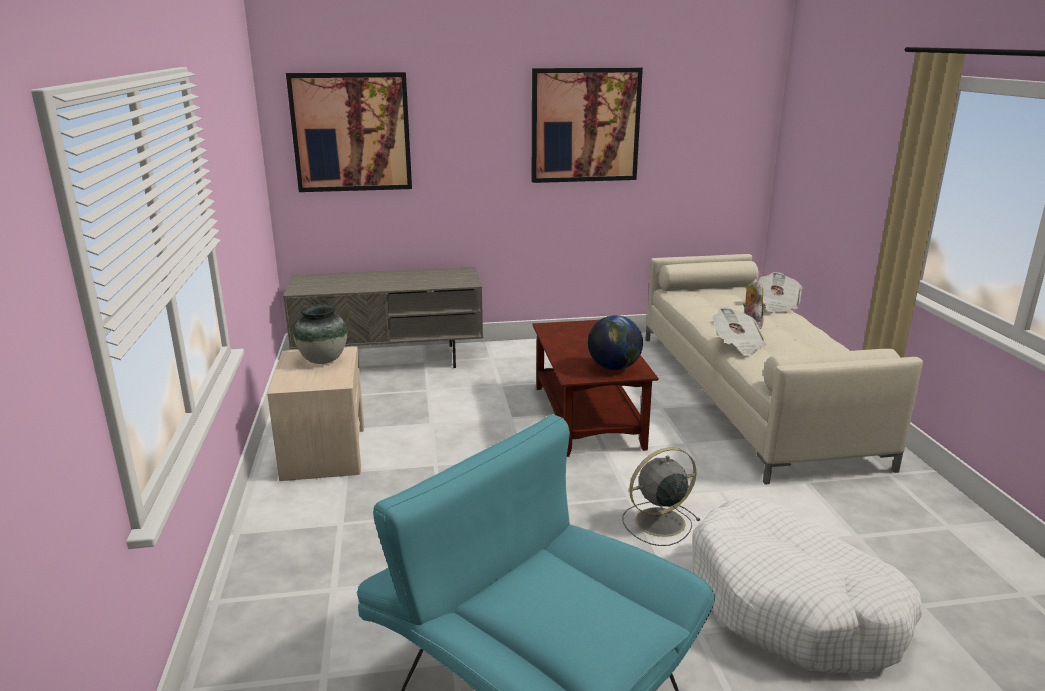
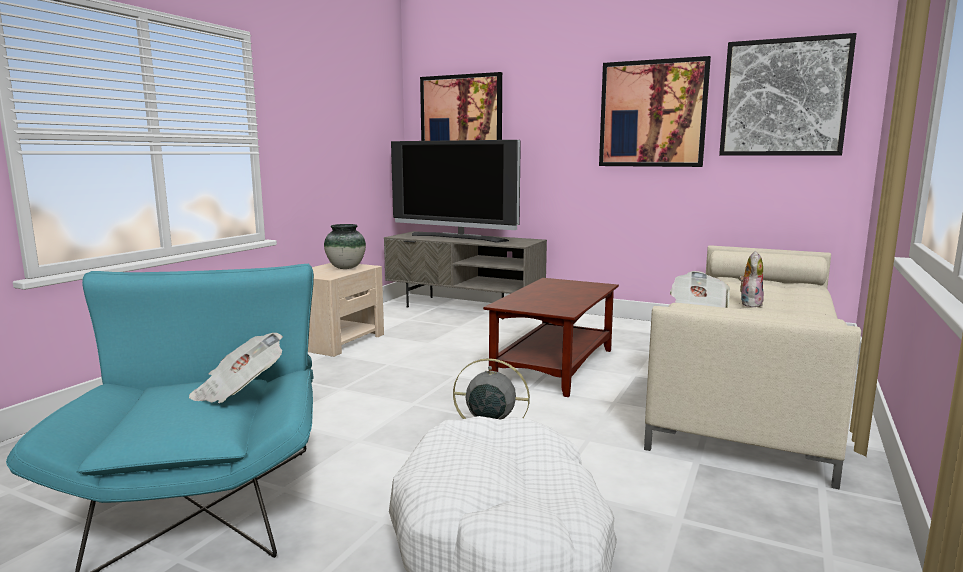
camera: 35 degrees right, 10 degrees down
(376, 280) = (458, 237): none -> television
(614, 367) = (549, 306): globe -> none
(705, 111) = (784, 98): none -> picture
(776, 305) = (811, 295): newspaper -> newspaper (239, 391)

